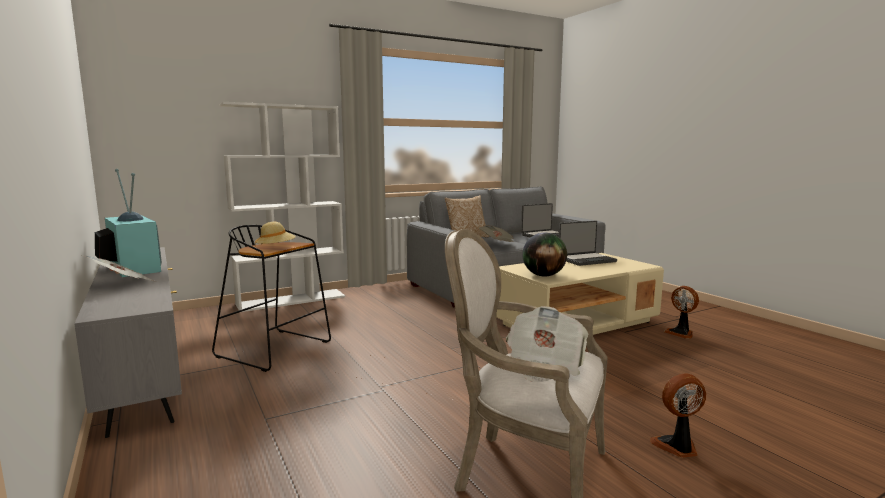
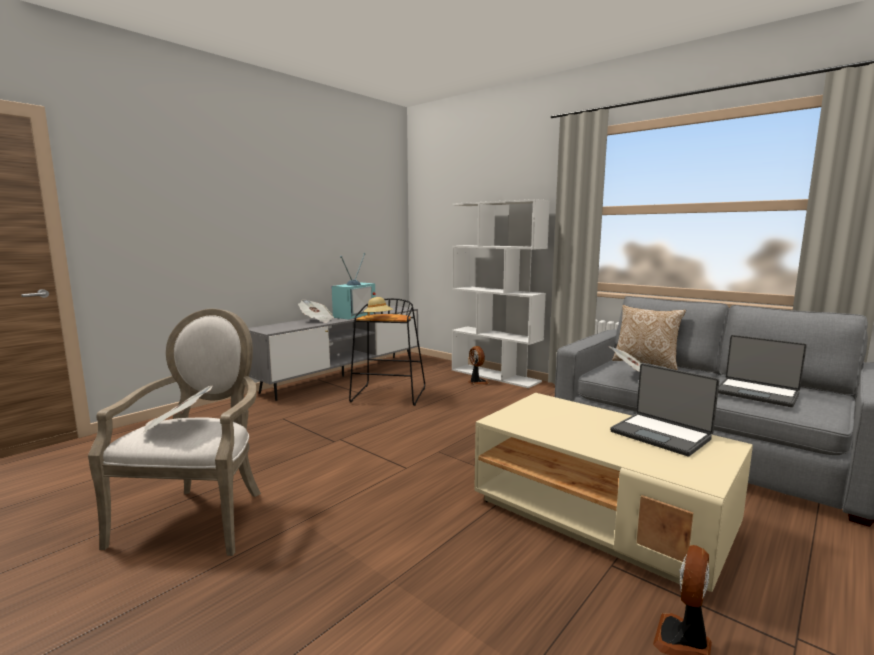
camera: 70 degrees right, 0 degrees up
(543, 275) = (520, 416): globe -> none
(677, 447) = (238, 609): fan -> fan (477, 382)

